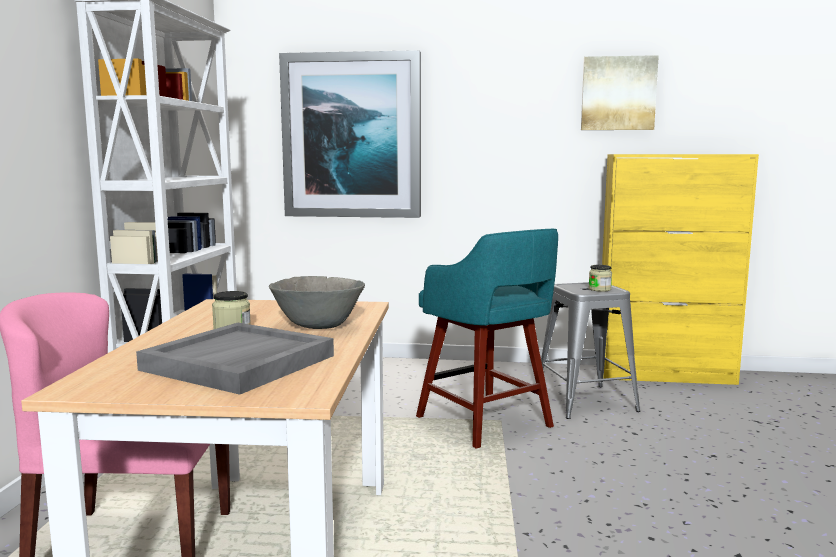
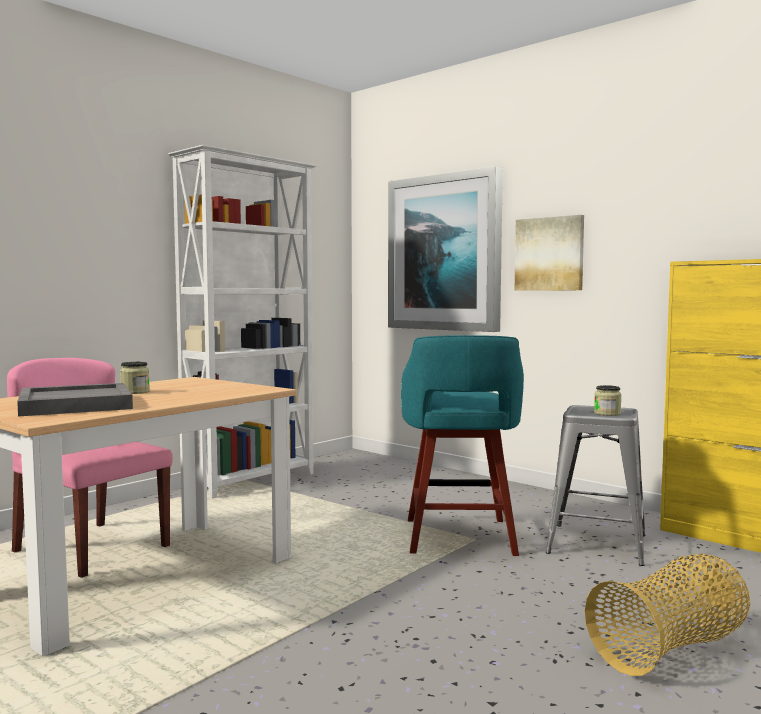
camera: 35 degrees right, 5 degrees down
(318, 327) = (188, 395): grey bowl -> none
(618, 93) = (704, 192): picture -> picture (549, 254)
(753, 470) = (671, 649): none -> basket

